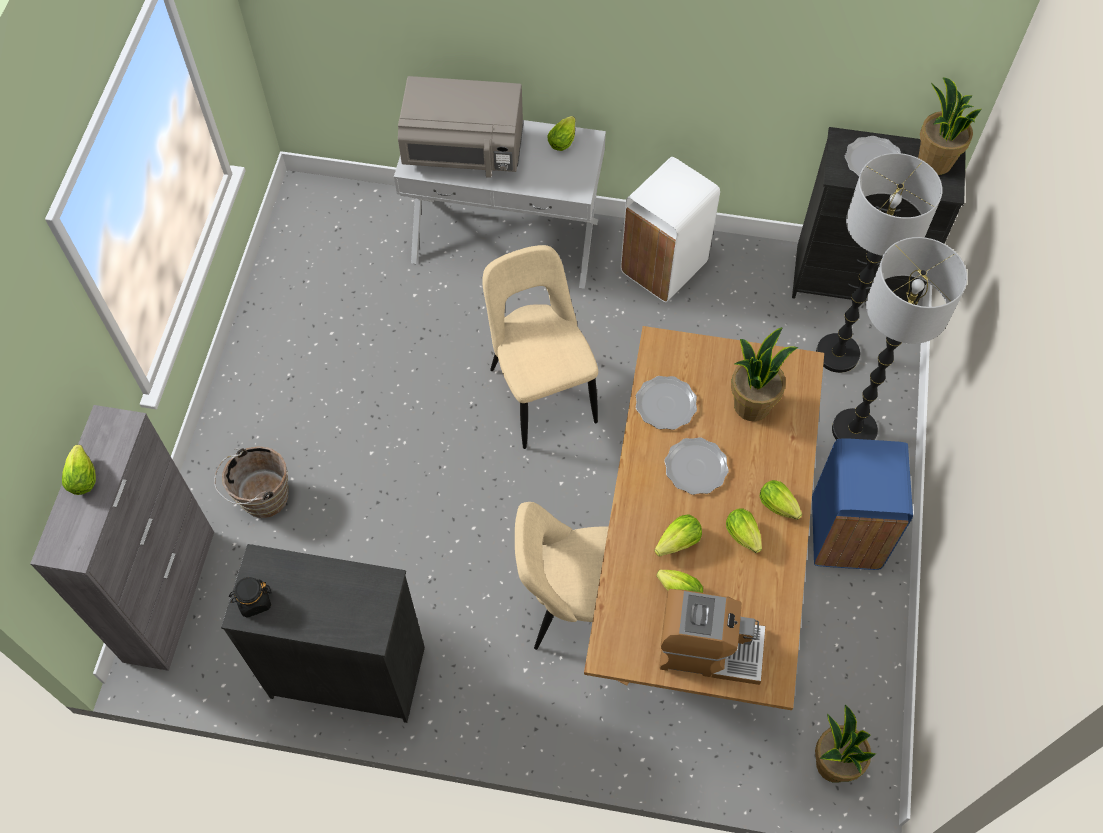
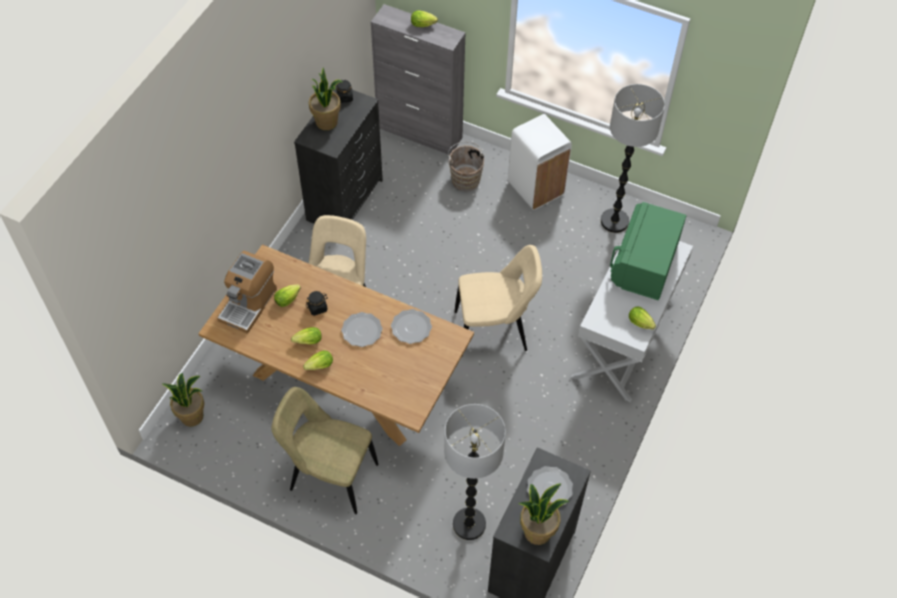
camera: 105 degrees right, 5 degrees down
(464, 152) = (643, 264): grey microwave -> green microwave
(662, 267) = (576, 432): white trash can -> white trash can (536, 188)
(678, 542) = (317, 307): lettuce -> black jar
(751, 404) = (394, 374): potted plant -> potted plant (327, 122)
(844, 535) = (330, 476): blue trash can -> beige chair
(854, 430) = (404, 512): floor lamp -> floor lamp (614, 221)

